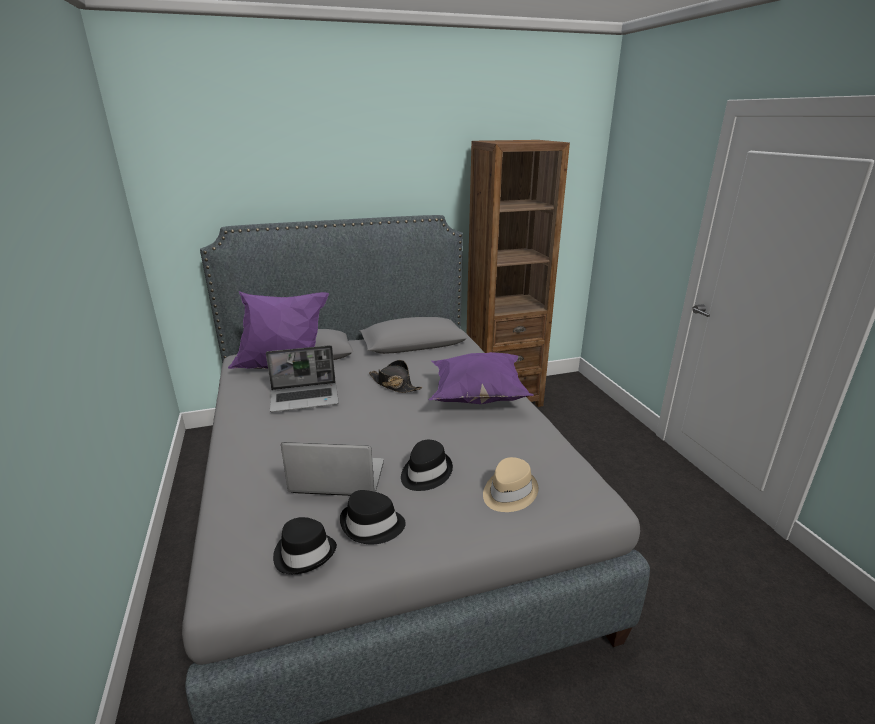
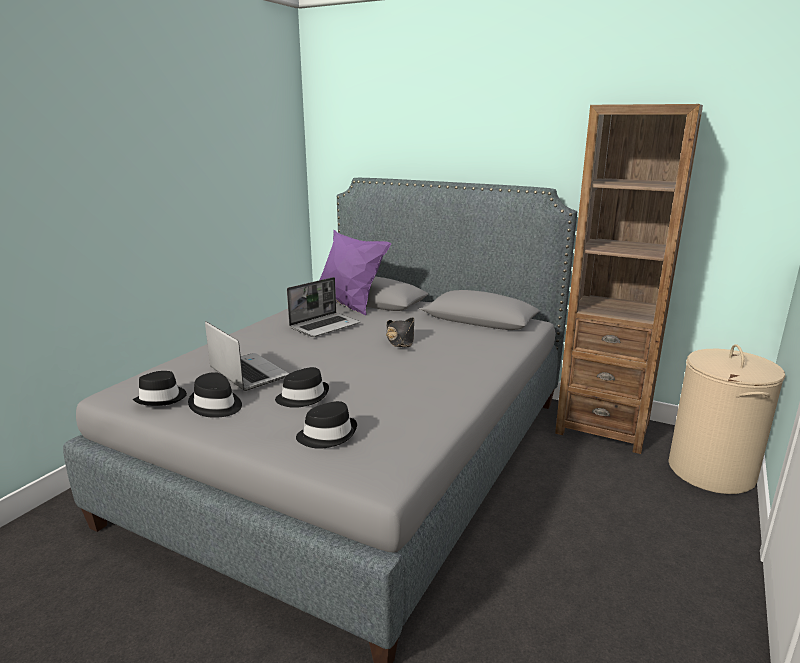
camera: 45 degrees right, 5 degrees down
(305, 398) = (325, 326): laptop -> laptop turned 75 degrees counterclockwise
(476, 397) = (445, 371): purple pillow -> none
(508, 492) = (327, 435): beige hat -> black hat
(584, 399) = (711, 471): none -> beige laundry basket

